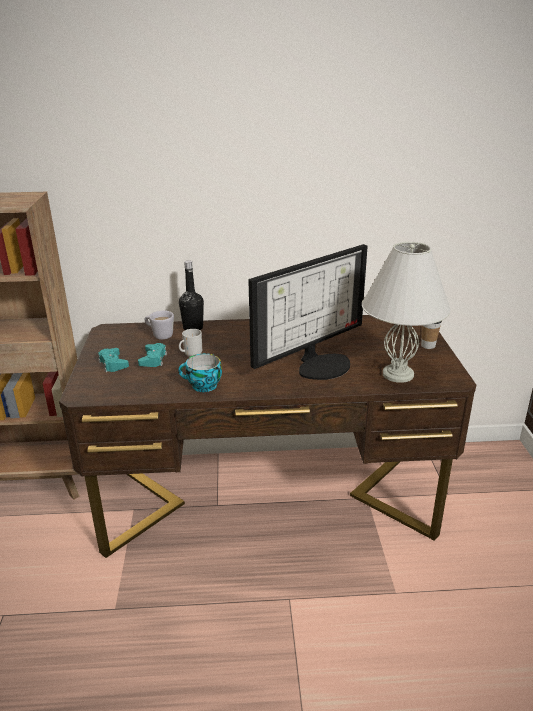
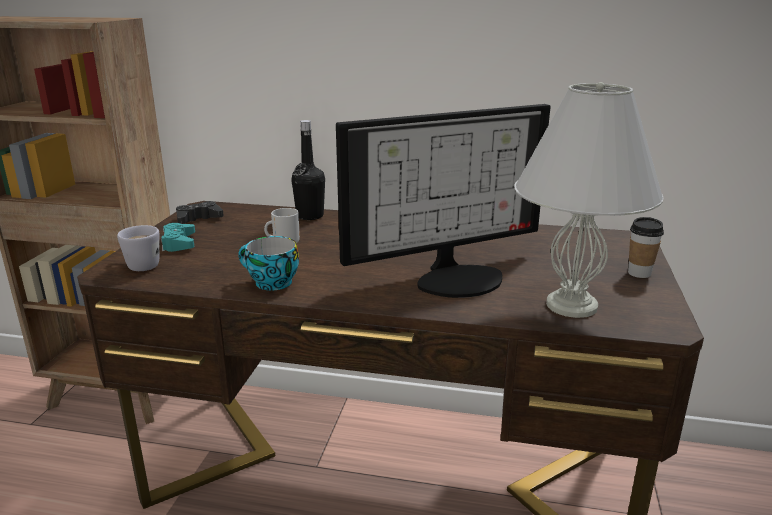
camera: 15 degrees right, 5 degrees down
(111, 341) = (198, 219): none -> black game controller
(153, 359) = (232, 244): turquoise game controller -> none
(159, 335) = (262, 219): white mug -> white mug (140, 264)

